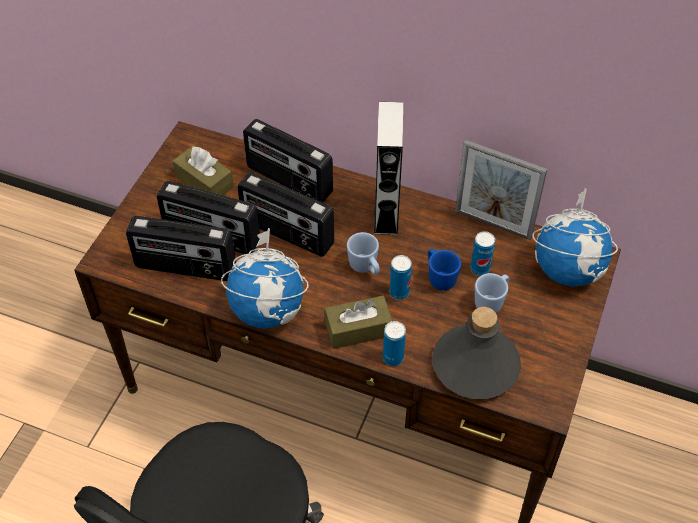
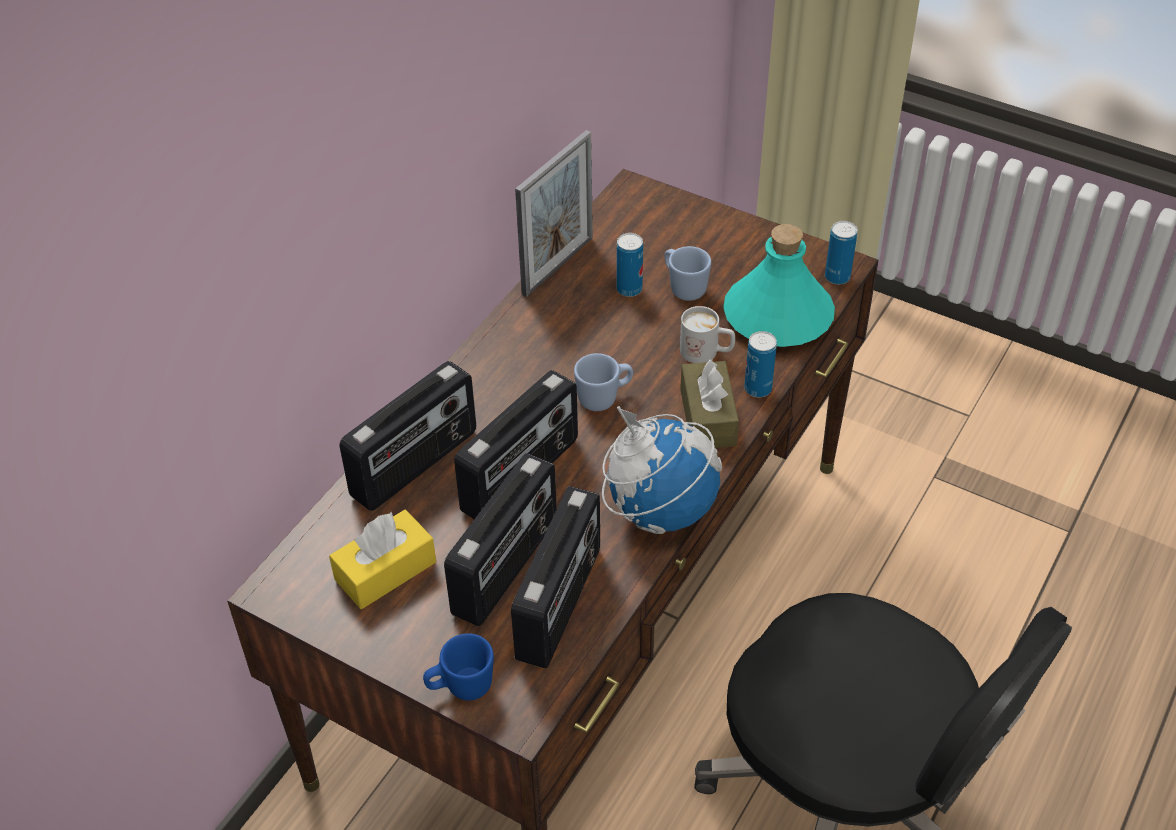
camera: 80 degrees left, 5 degrees down
(204, 182) = (385, 571): brown tissue box -> yellow tissue box
(386, 211) = (508, 364): grey speaker -> none
(399, 292) = (653, 369): can -> can (837, 277)
(424, 323) = (707, 352): none -> white mug
(439, 277) = (636, 328): blue mug -> blue mug (461, 687)
(475, 365) = (777, 316): grey bottle -> turquoise bottle
(568, 270) = (647, 215): globe -> none

